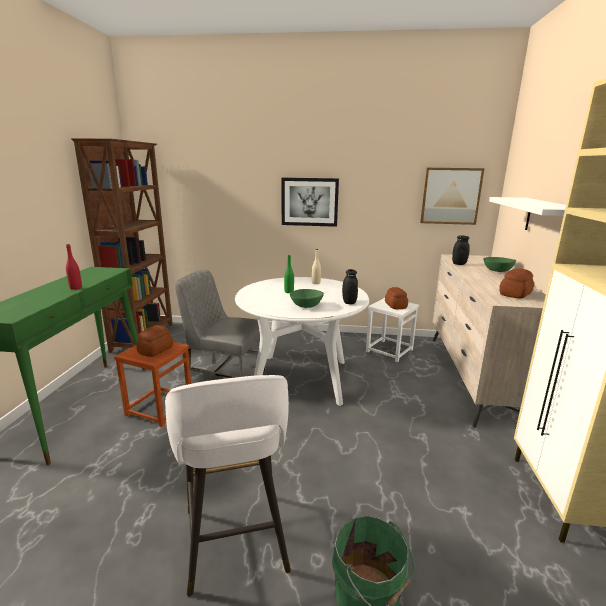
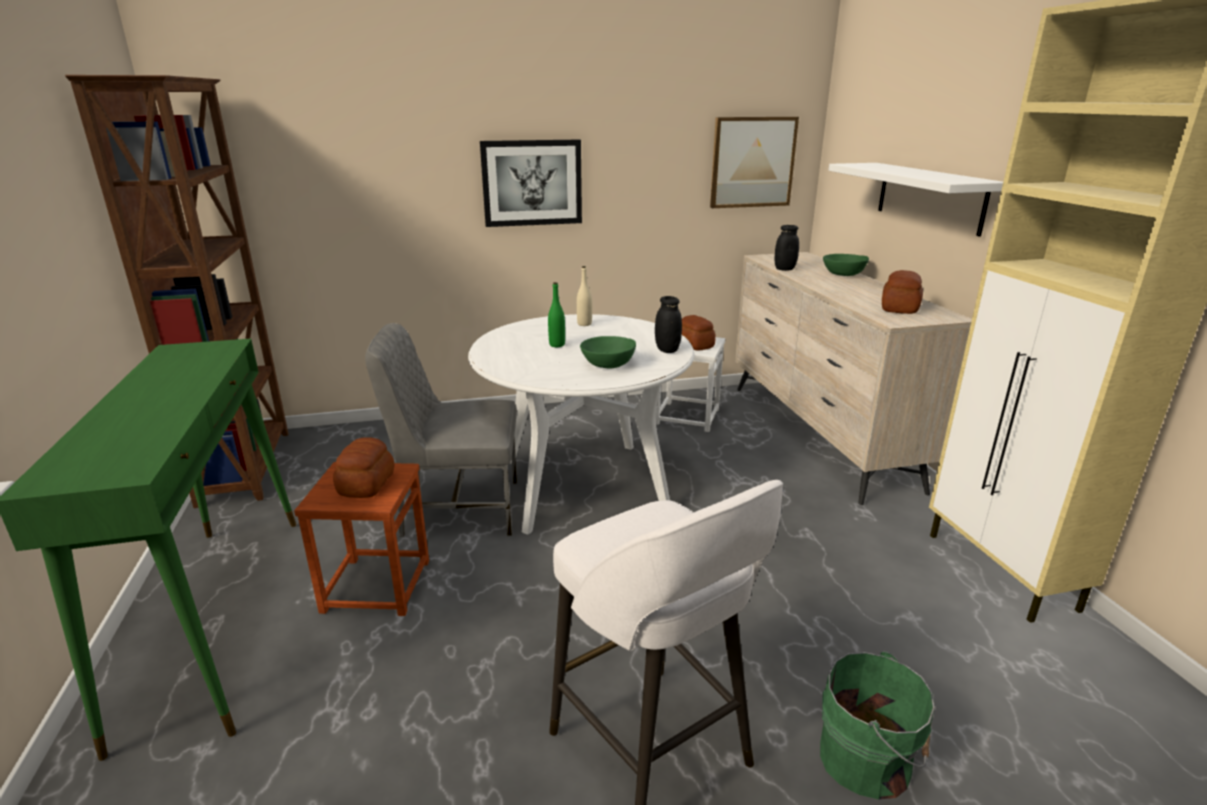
camera: 20 degrees left, 5 degrees up
(76, 288) = (190, 392): red bottle -> none

